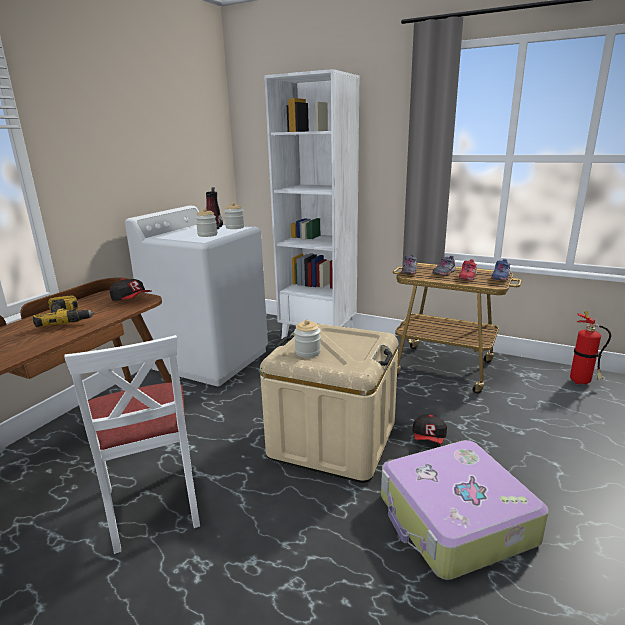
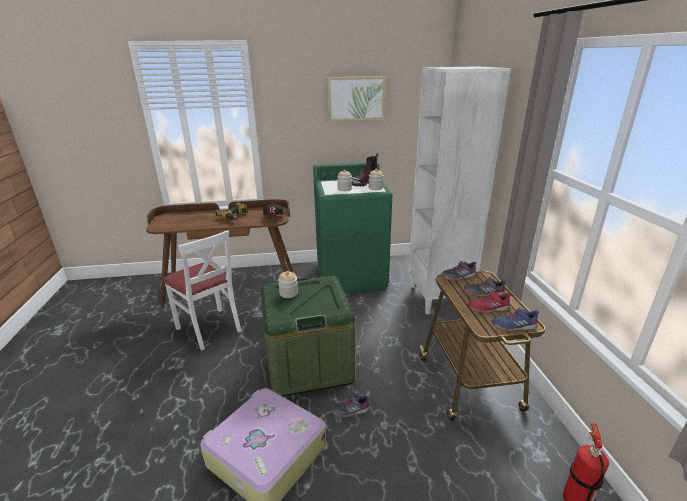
camera: 55 degrees right, 5 degrees up
(153, 121) = (356, 98): none -> picture
(153, 505) = (209, 328): white chair -> white chair turned 75 degrees counterclockwise
(211, 359) = (351, 275): white washing machine -> green washing machine
(333, 440) = (309, 363): beige storage box -> green storage box
(429, 438) = (350, 410): cap -> grey shoe

